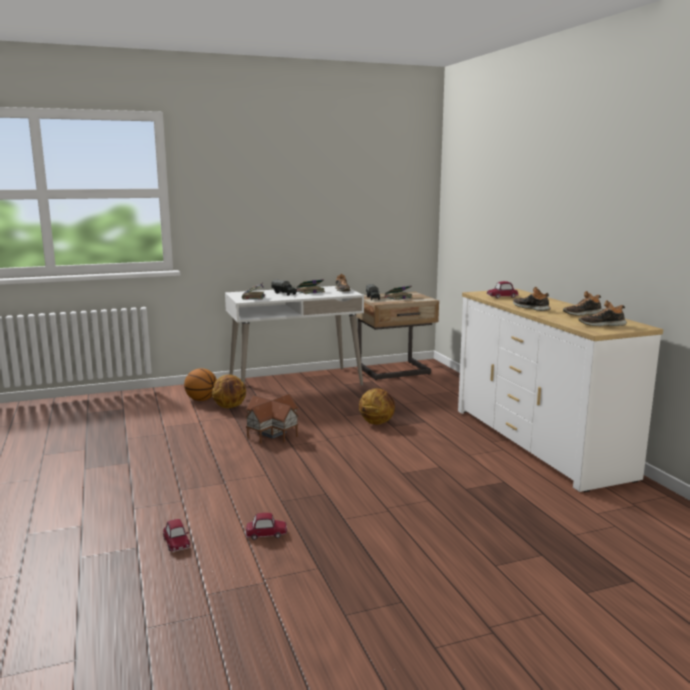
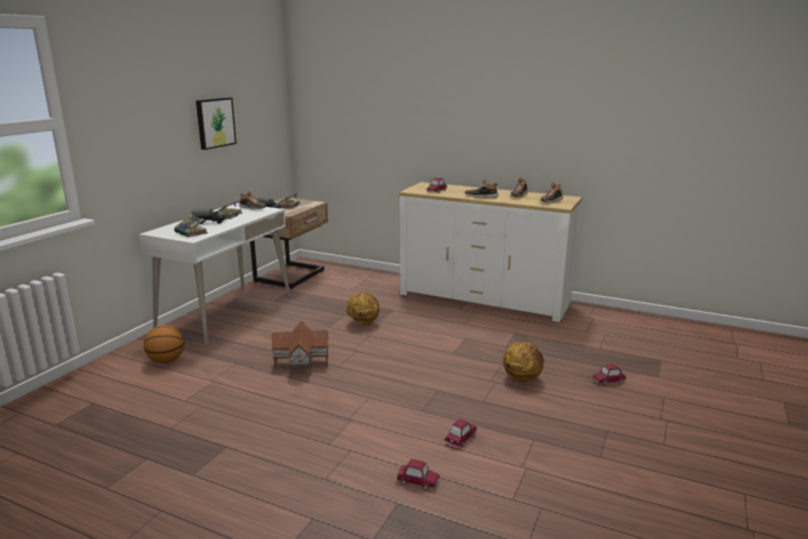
camera: 45 degrees left, 5 degrees up
(230, 407) = (211, 356): basketball -> basketball (522, 378)
(328, 207) = (215, 122): none -> picture
(511, 565) = (608, 380): none -> toy car

